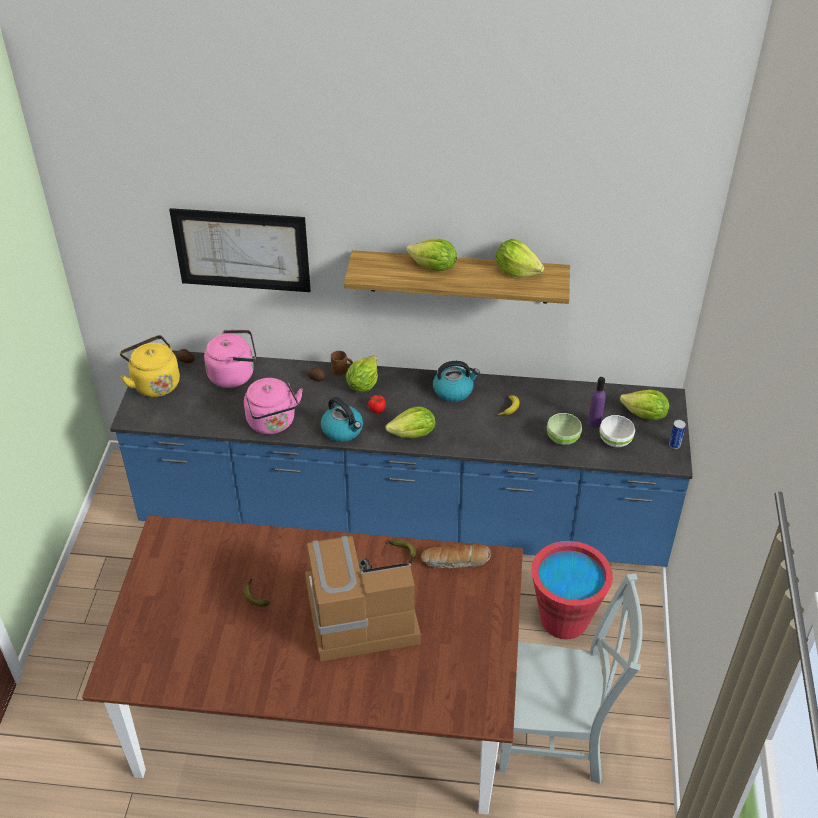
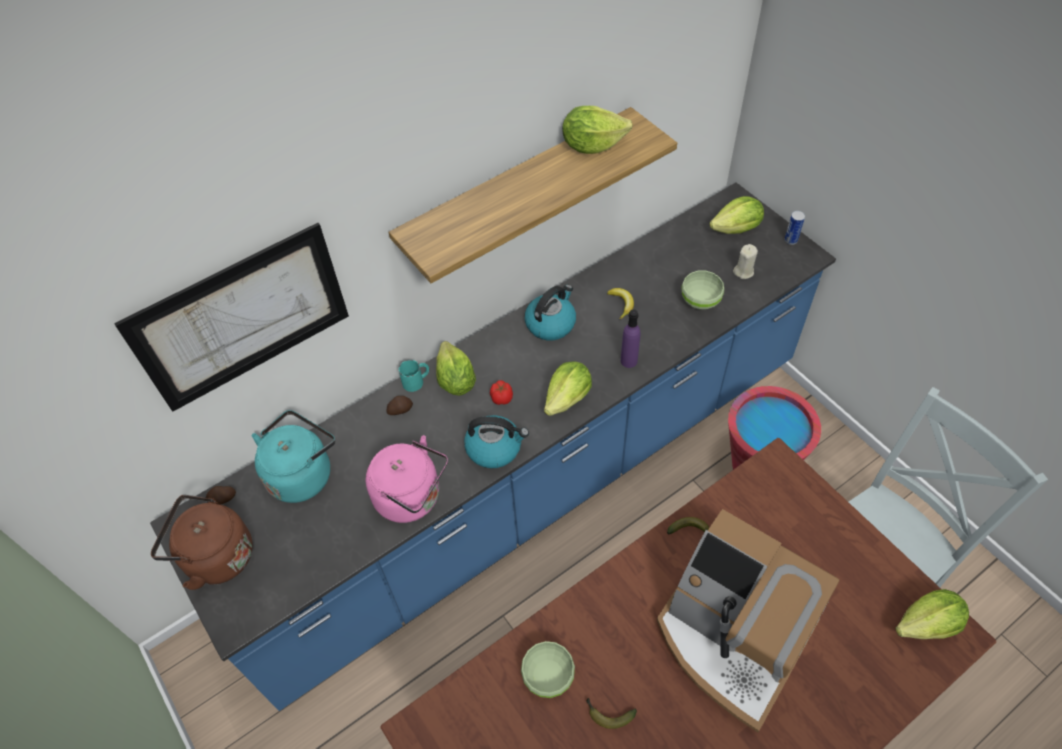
camera: 40 degrees left, 10 degrees up
(154, 383) = (215, 556): yellow kettle -> brown kettle
(234, 374) = (302, 473): pink kettle -> turquoise kettle
(246, 556) = (547, 676): none -> green bowl
(342, 370) = (417, 381): brown mug -> turquoise mug
(360, 616) = (731, 638): coffee machine -> coffee machine turned 90 degrees counterclockwise
(433, 267) = (505, 194): lettuce -> lettuce (927, 625)
(455, 561) = (744, 501): bread -> none
(594, 422) = (706, 266): purple bottle -> purple bottle (629, 361)
(615, 441) = (743, 271): white bowl -> beige candle

